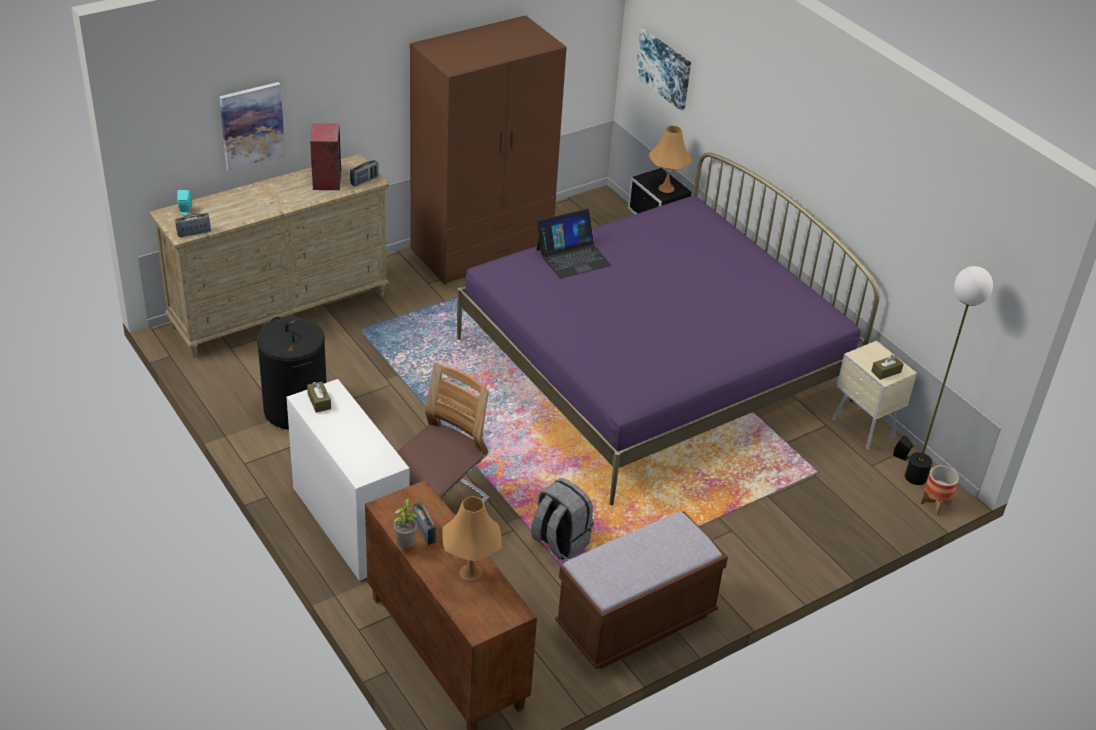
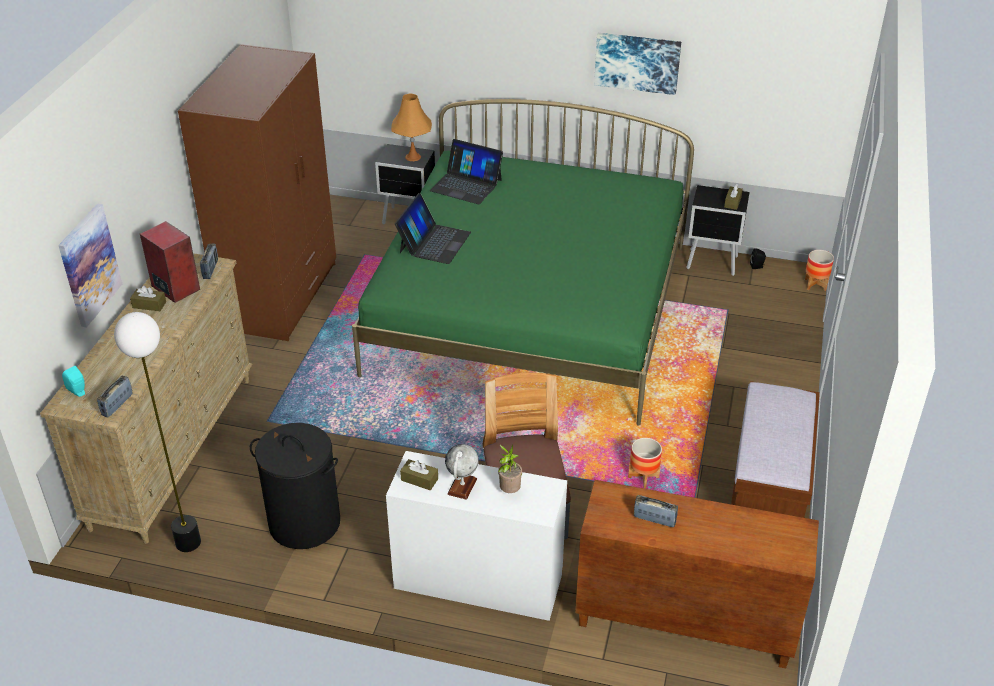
camera: 40 degrees left, 0 degrees up
(296, 182) = (149, 305): none -> brown tissue box
(338, 424) = (462, 486): none -> globe
(406, 545) = (658, 541): potted plant -> potted plant (509, 491)
(470, 573) = (731, 524): orange table lamp -> none
(559, 542) = (643, 477): grey backpack -> planter
(653, 369) = (531, 308): purple bed -> green bed
(662, 229) = (466, 185): none -> laptop
(664, 68) = (363, 48): picture -> picture (637, 62)
(863, 429) = (713, 263): beige nightstand -> black nightstand
(915, 477) = (782, 274): floor lamp -> floor lamp (187, 542)

